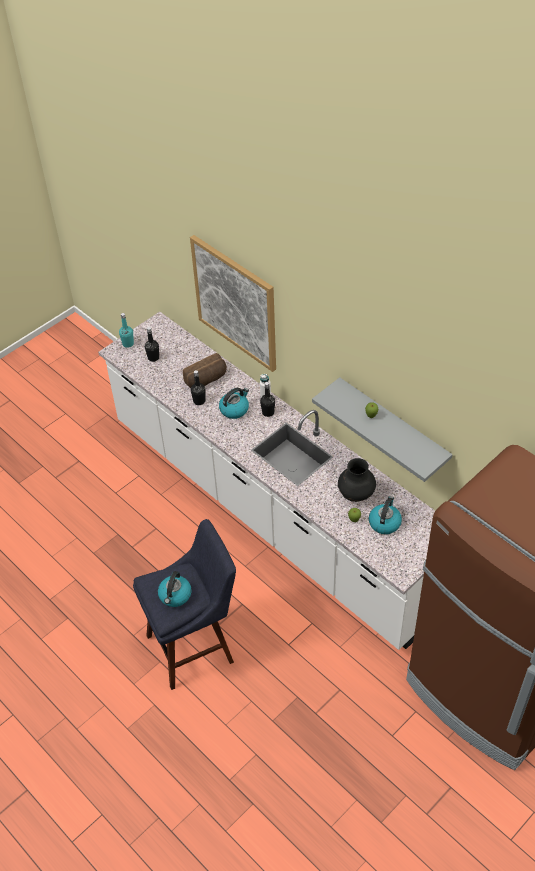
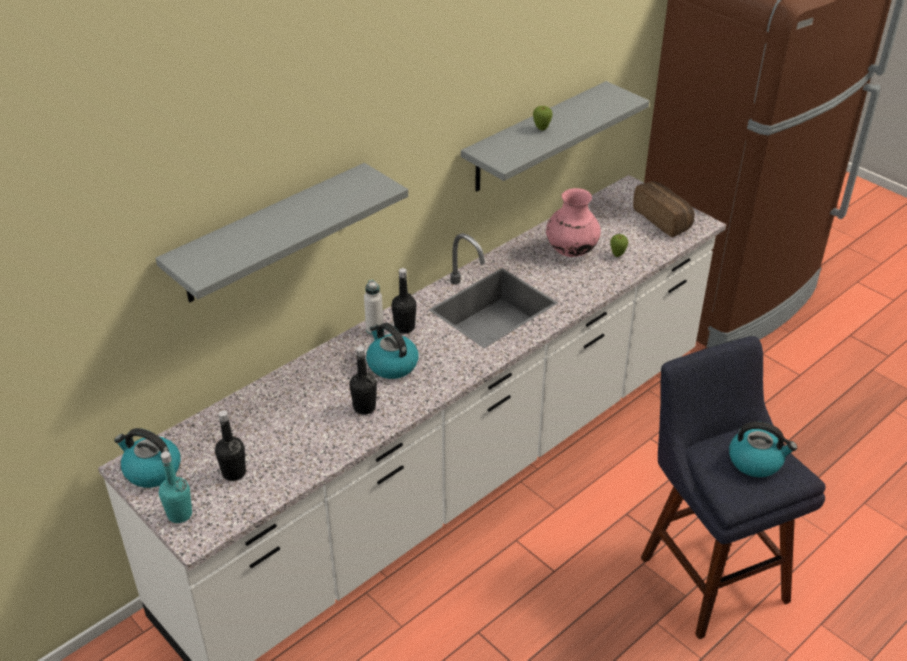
camera: 90 degrees left, 10 degrees down
(206, 380) = (313, 398): bread -> bread (664, 219)
(235, 303) = (269, 234): picture -> grey shelf
(356, 494) = (571, 251): black vase -> pink vase
(384, 522) = (619, 231): kettle -> kettle (151, 470)

